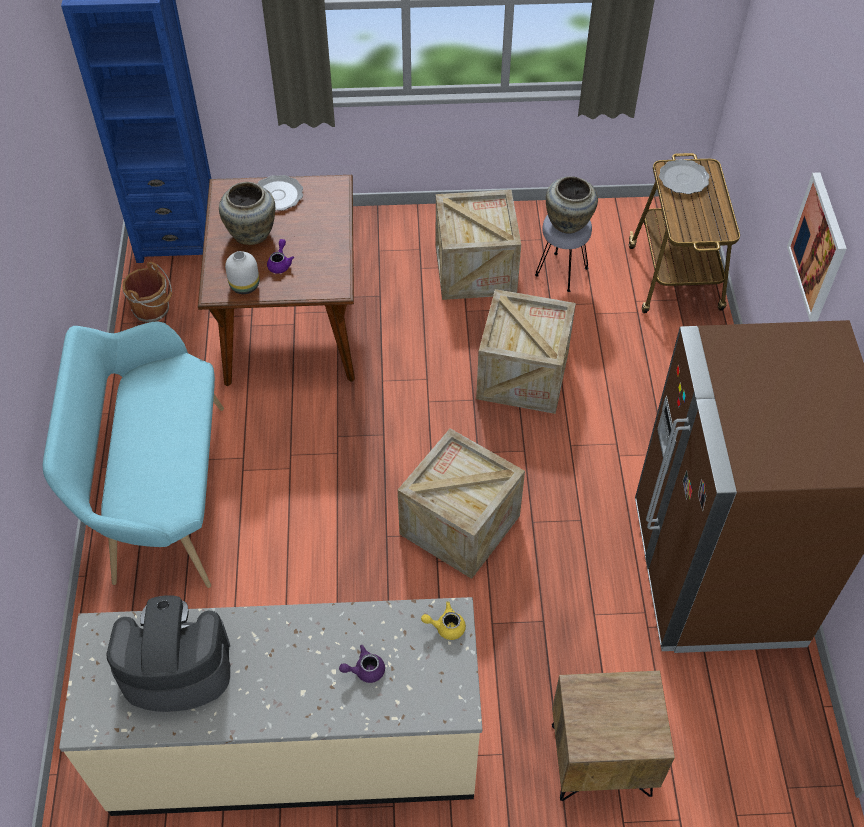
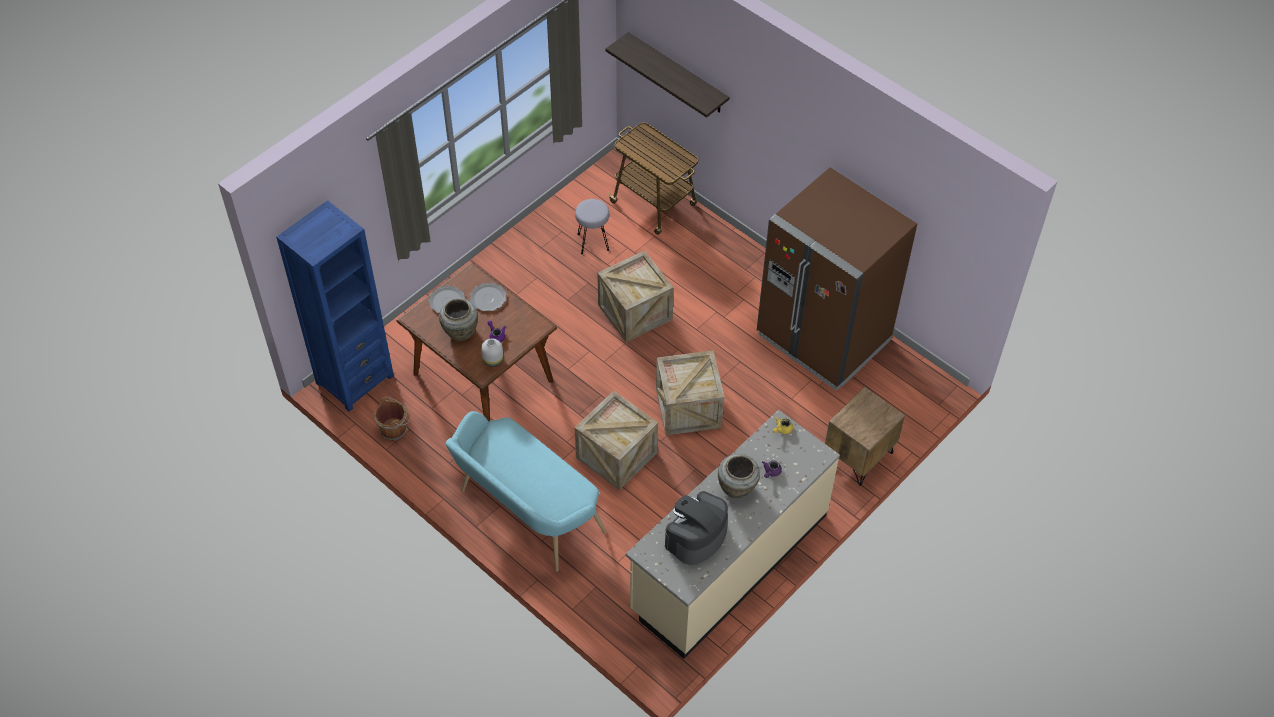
camera: 45 degrees left, 0 degrees up
(475, 269) = (546, 274): crate -> crate (616, 455)
(568, 224) = (593, 210): beige vase -> beige vase (737, 488)
(683, 179) = (639, 144): plate -> plate (488, 298)
(772, 96) = (677, 74): none -> shelf
(818, 247) = (775, 140): picture -> none

